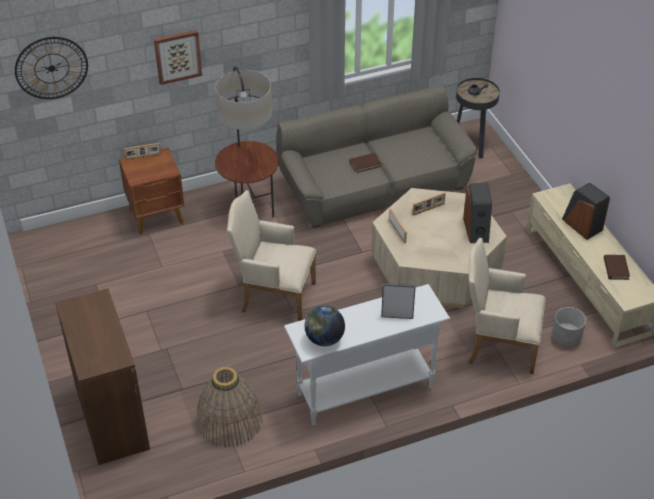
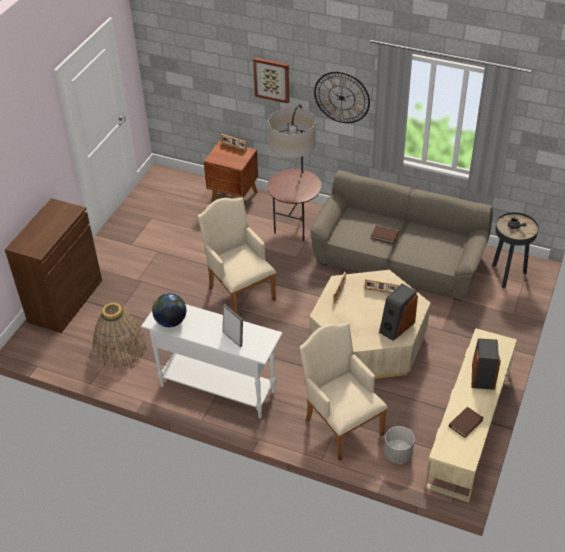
camera: 45 degrees right, 0 degrees up
(51, 68) = (179, 48): wall clock -> wall clock (341, 97)

